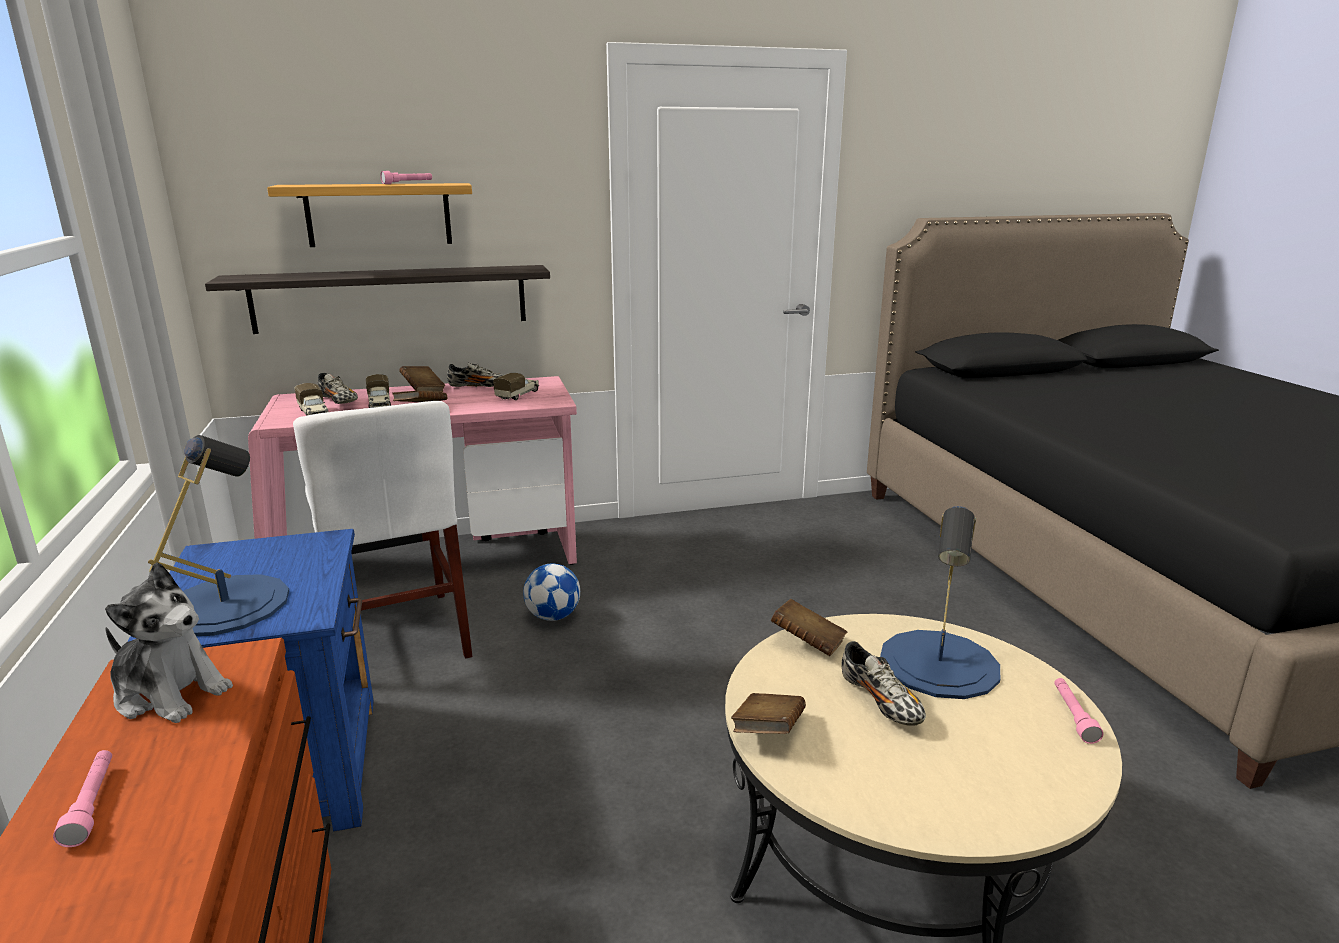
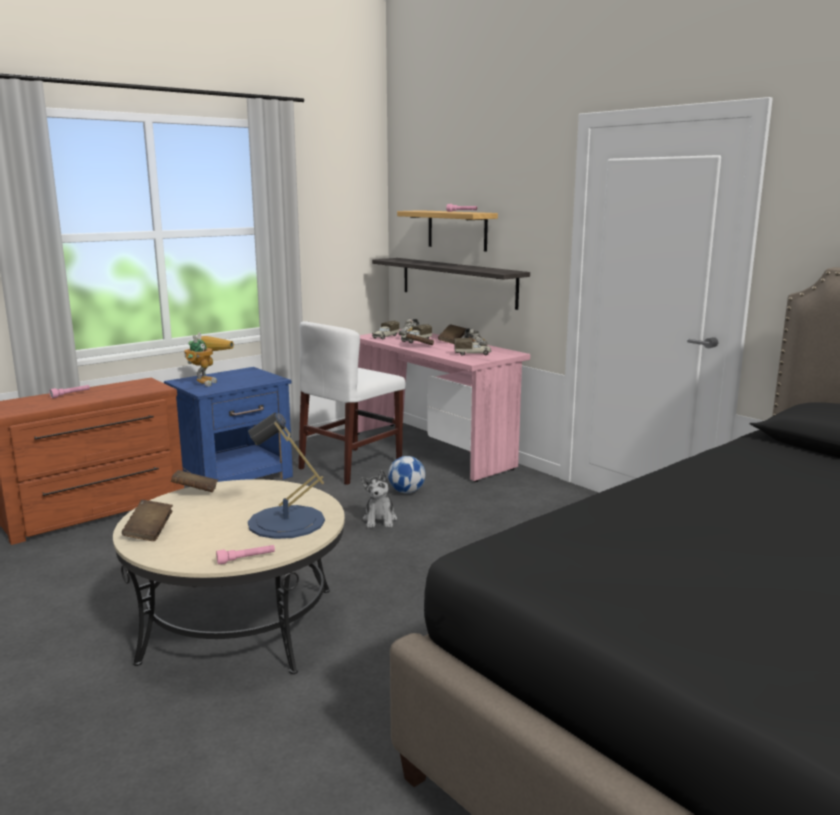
camera: 65 degrees right, 5 degrees down
(170, 693) = (132, 387): plush toy -> plush toy (380, 520)
(225, 605) = (206, 381): blue table lamp -> toy robot
(807, 643) = (288, 490): brown book -> brown book (149, 532)
(880, 702) = (235, 511): shoe -> none

